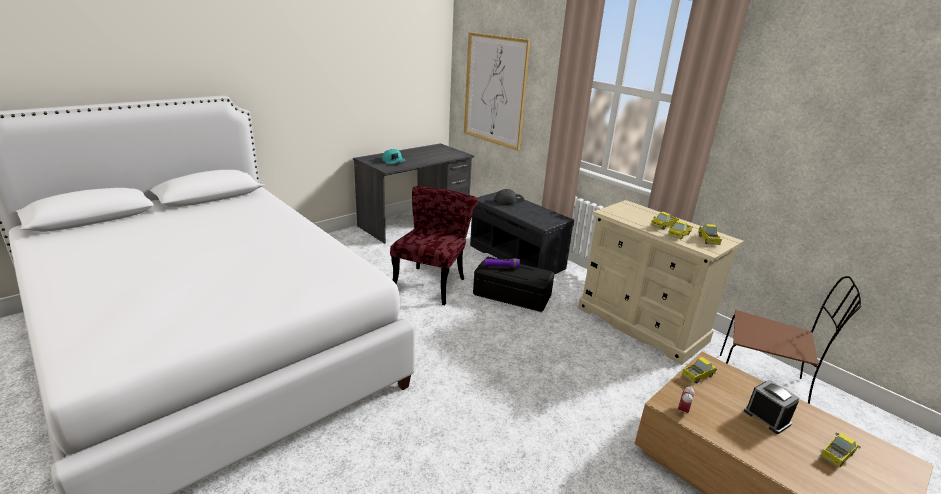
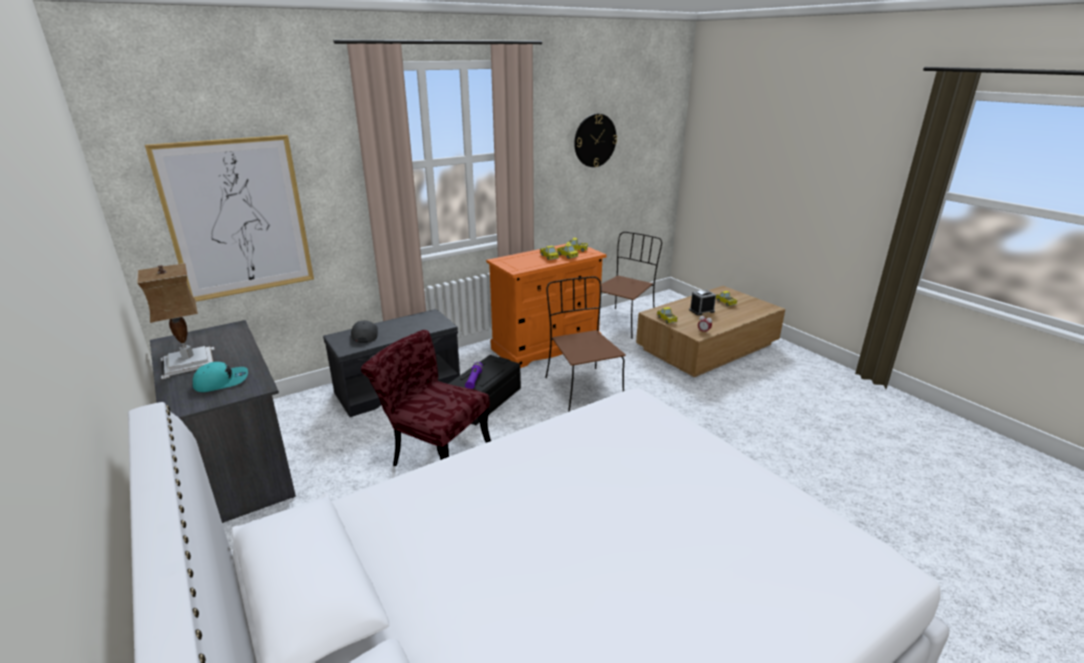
camera: 80 degrees left, 0 degrees up
(416, 153) = (190, 361): none -> table lamp
(563, 351) = (582, 387): none -> brown chair
(641, 324) = (547, 346): beige dresser -> orange dresser
(853, 123) = (595, 140): none -> wall clock

